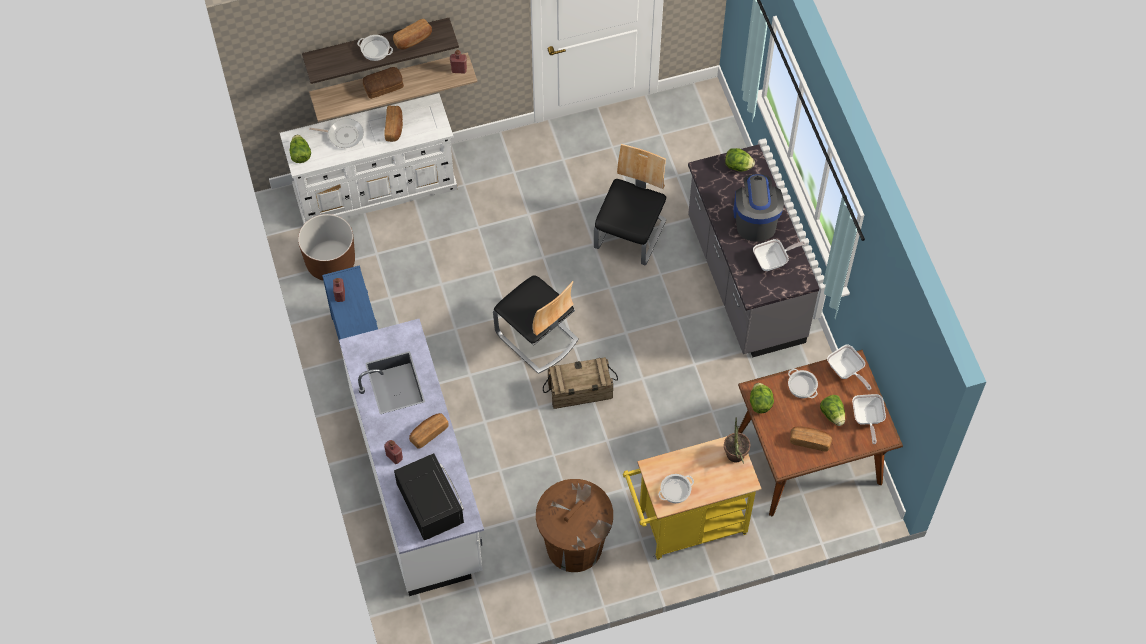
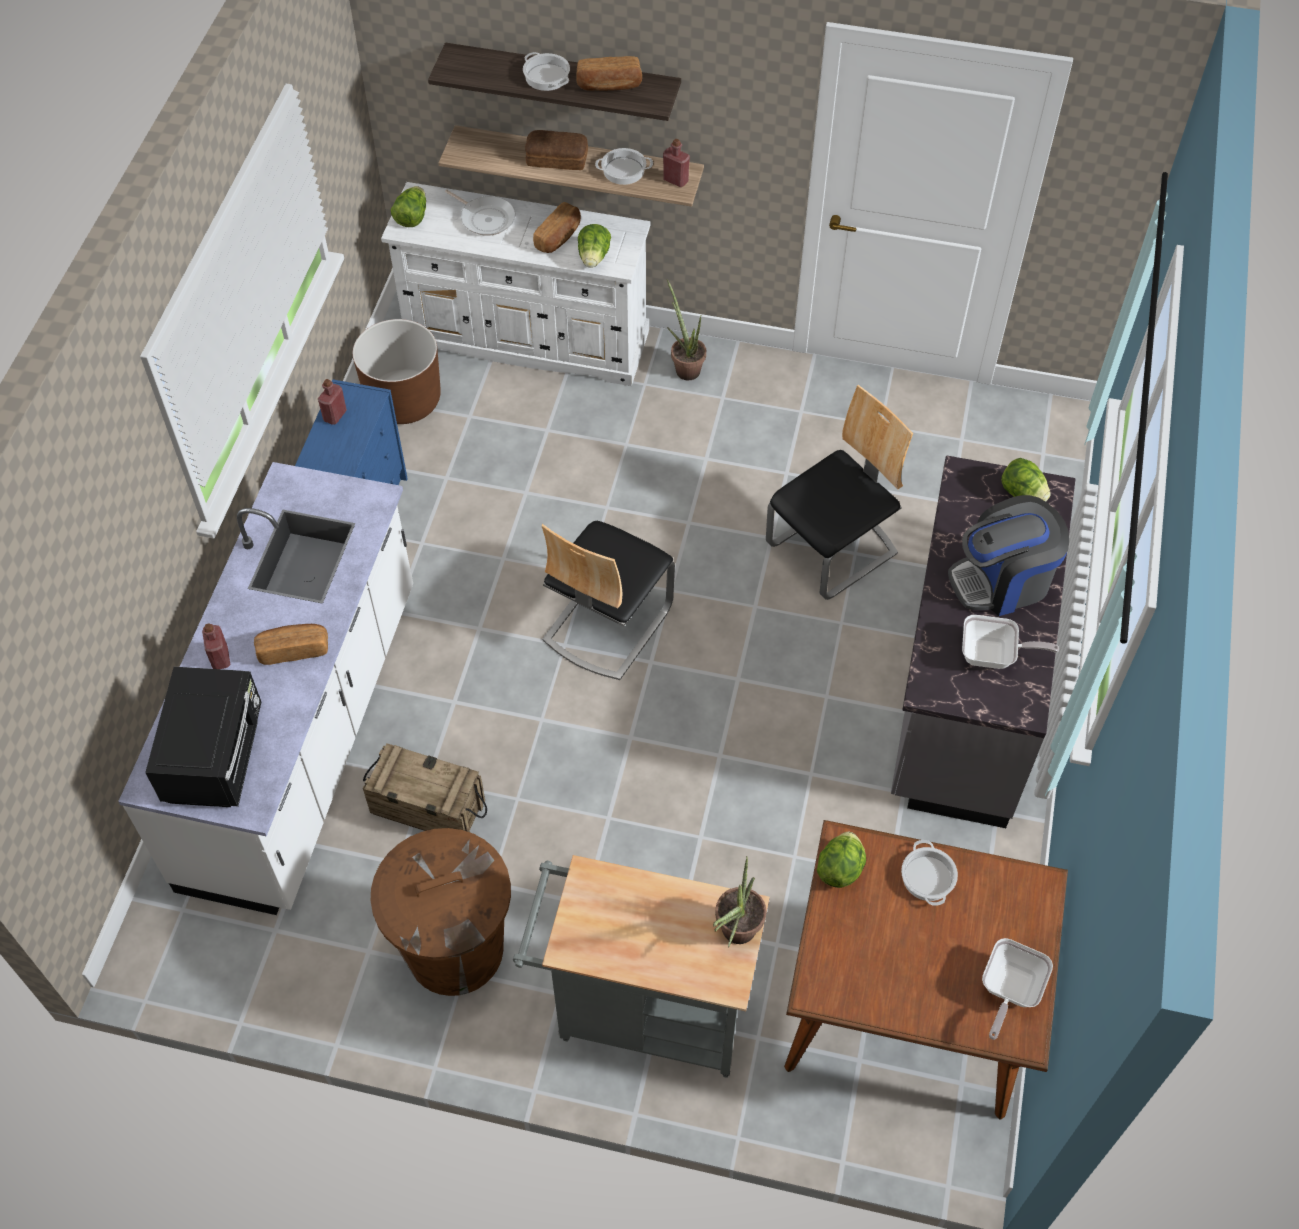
camera: 30 degrees right, 5 degrees down
(480, 163) = (685, 367): none -> potted plant
(537, 337) = (606, 623): chair -> chair turned 45 degrees clockwise
(580, 391) = (616, 728): crate -> crate (427, 808)
(675, 491) = (601, 935): cooking pot -> cooking pot (623, 171)
(685, 525) = (642, 1010): yellow cart -> grey cart
(755, 219) = (1002, 581): coffee machine -> coffee machine turned 135 degrees counterclockwise
(810, 441) = (886, 975): bread -> none
(832, 414) = (952, 951): lettuce -> lettuce (594, 258)
(846, 371) = (1019, 892): frying pan -> none

